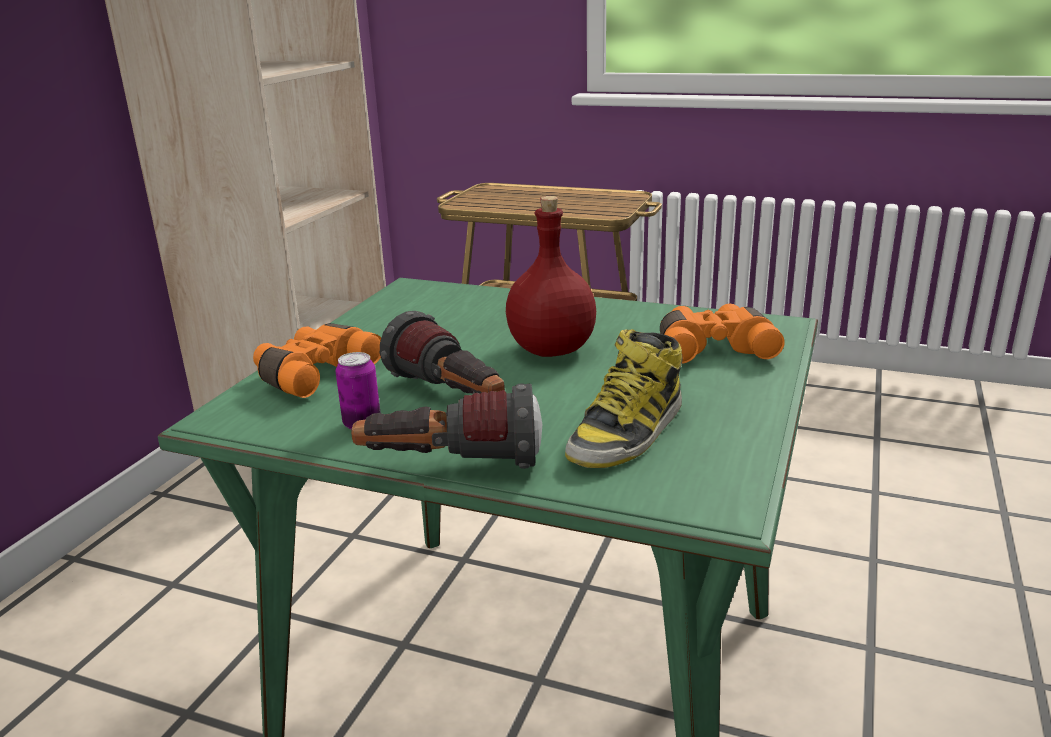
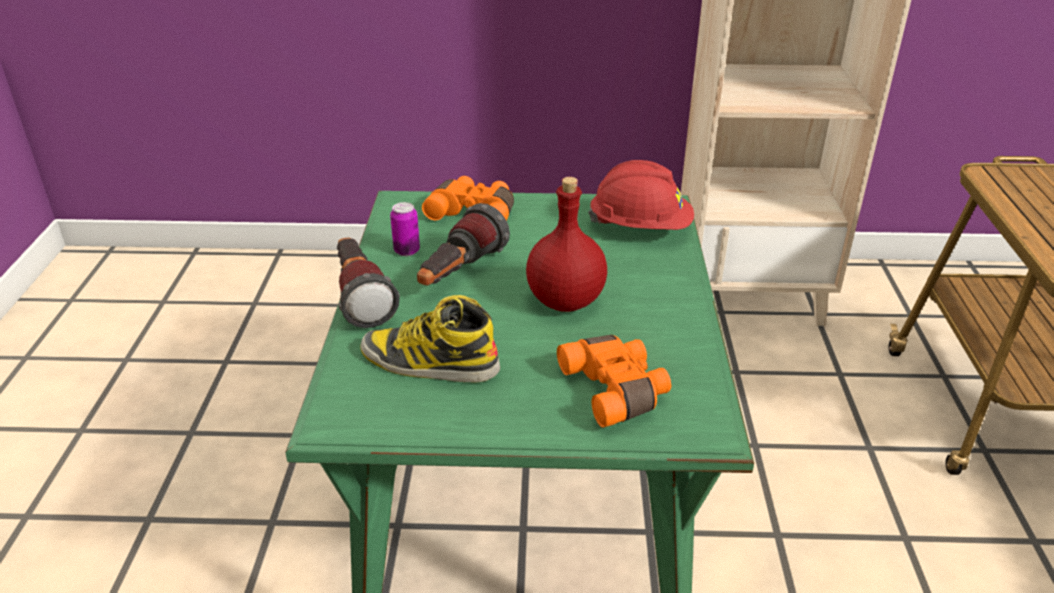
camera: 70 degrees right, 10 degrees up
(443, 301) = (640, 227): none -> red hard hat

